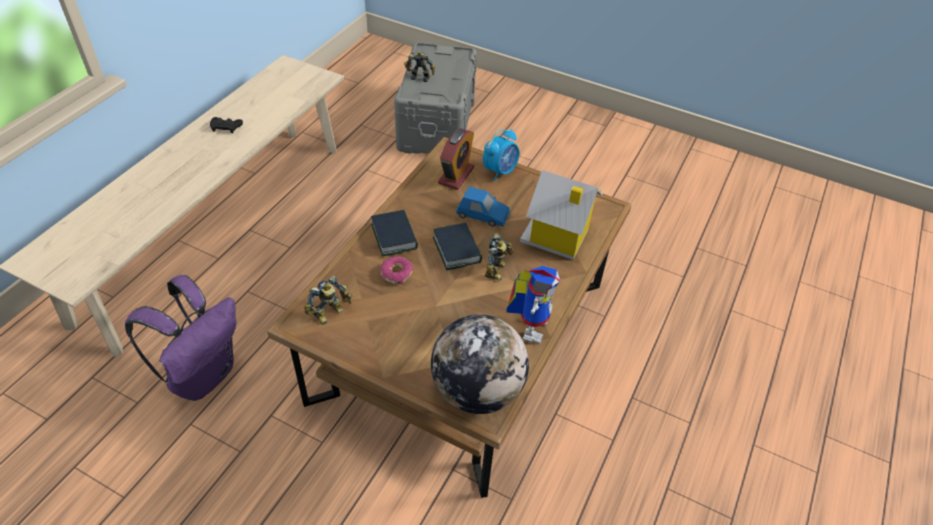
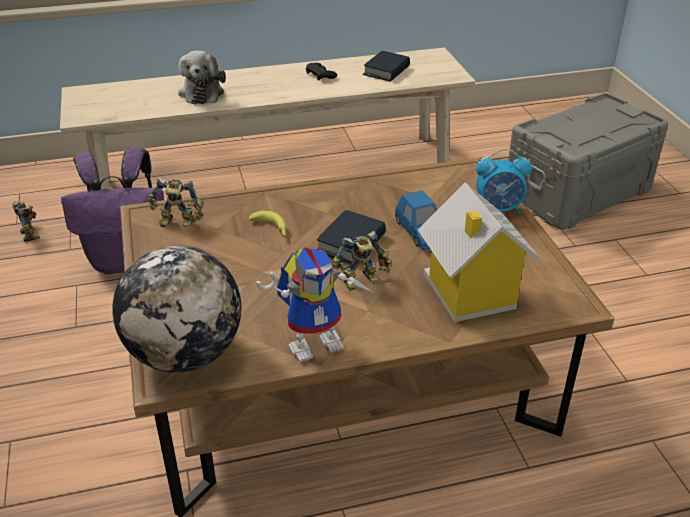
camera: 50 degrees right, 10 degrees down
(150, 196) = (202, 92): none -> plush toy
(394, 236) = (313, 202): book -> book (386, 71)
(397, 273) = (271, 229): donut -> banana
(420, 77) = (568, 120): toy robot -> toy robot (32, 234)
(456, 175) = (448, 190): alarm clock -> none

